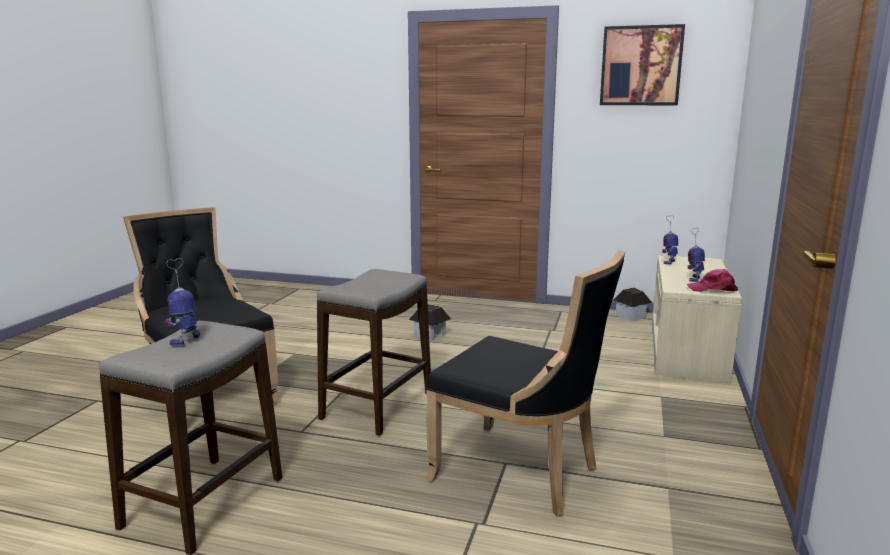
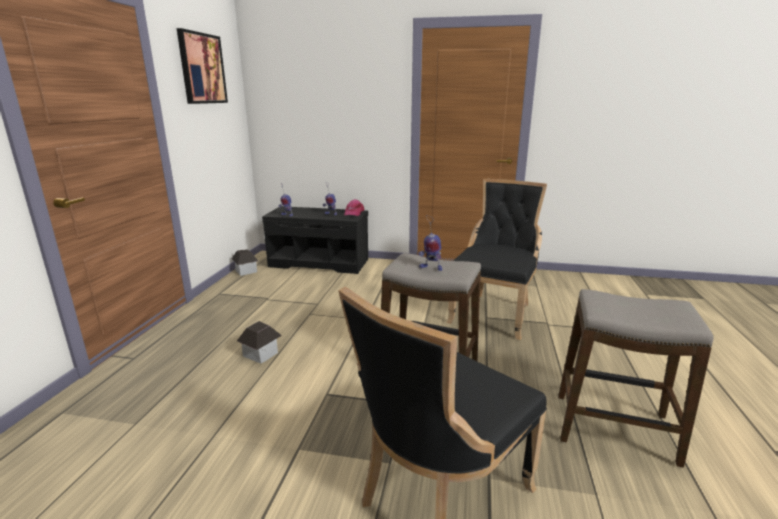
camera: 95 degrees left, 5 degrees up
(186, 339) = (633, 309): toy robot -> toy robot (430, 268)
(688, 351) = (320, 262): beige bench -> black bench

